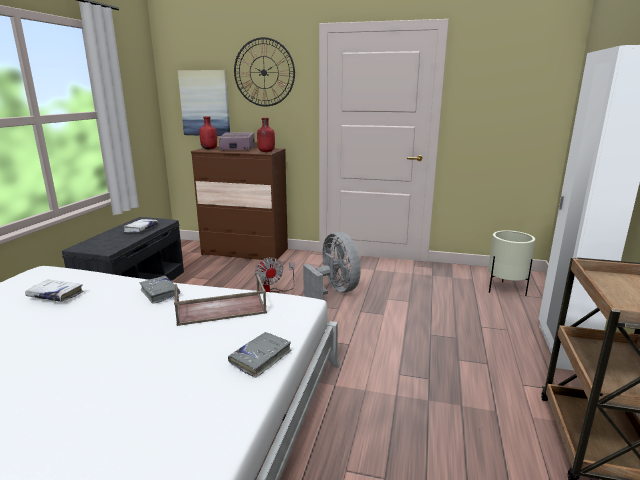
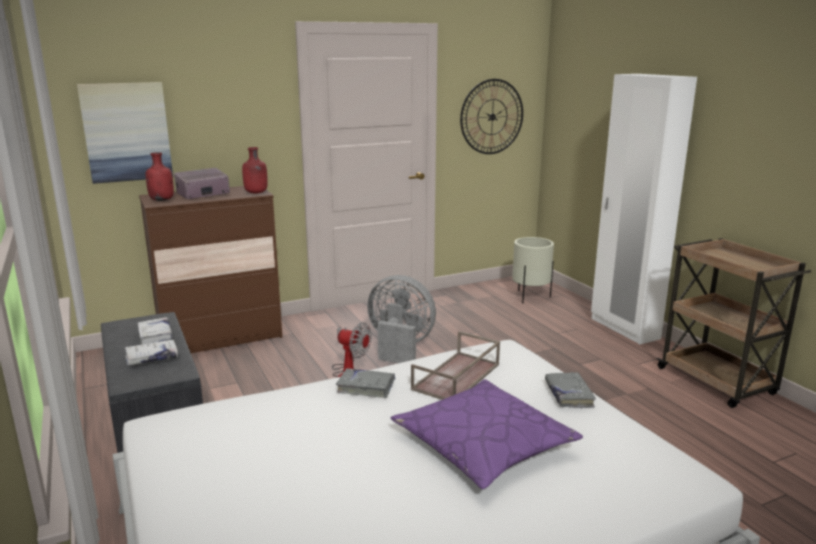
camera: 40 degrees left, 0 degrees up
(55, 295) = (266, 433): white book -> white book (152, 358)
(121, 361) = (483, 445): none -> purple pillow
(264, 72) = (222, 84): wall clock -> wall clock (492, 117)

